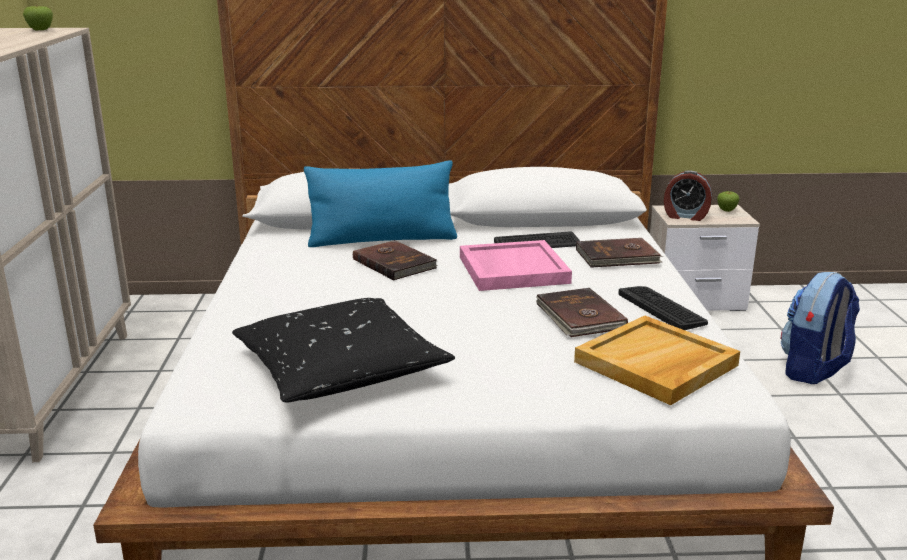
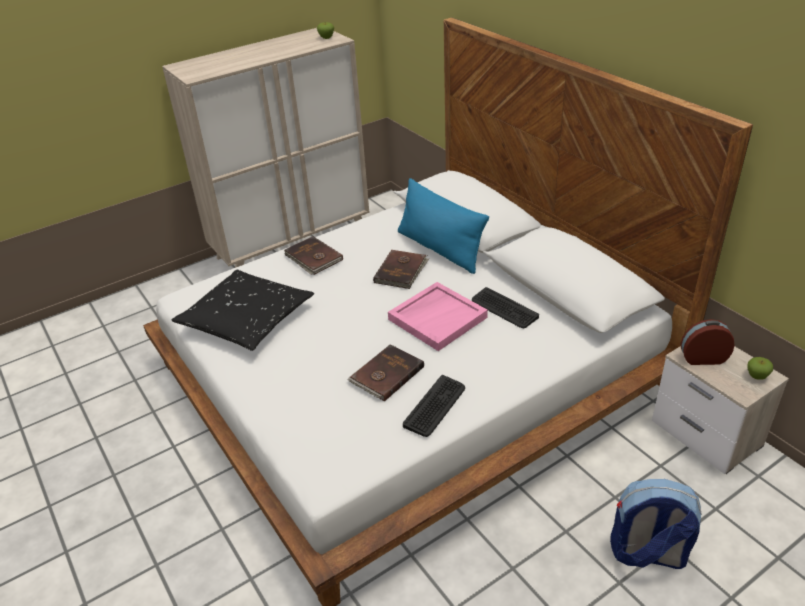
camera: 60 degrees right, 15 degrees up
(618, 257) = (516, 354): brown book -> brown book (313, 258)
(656, 364) = (339, 432): beige tray -> none
(685, 216) = (702, 357): alarm clock -> alarm clock turned 105 degrees clockwise

